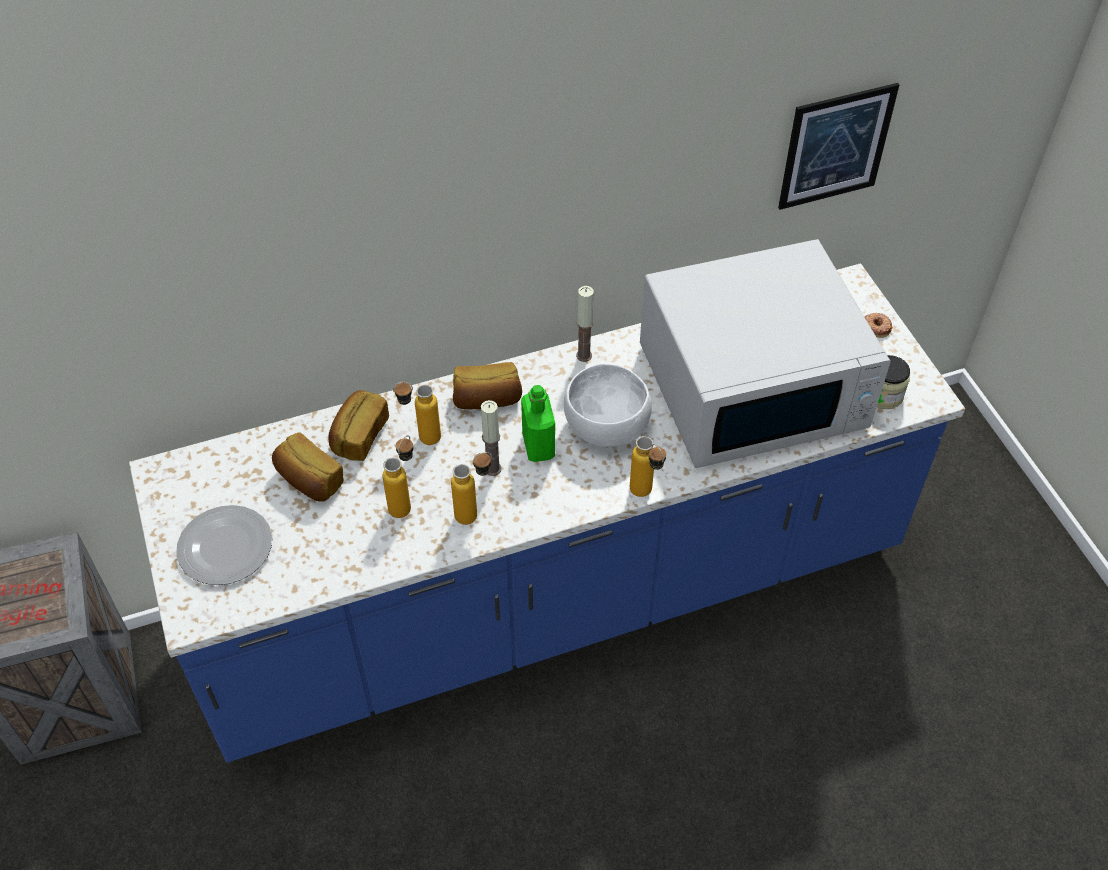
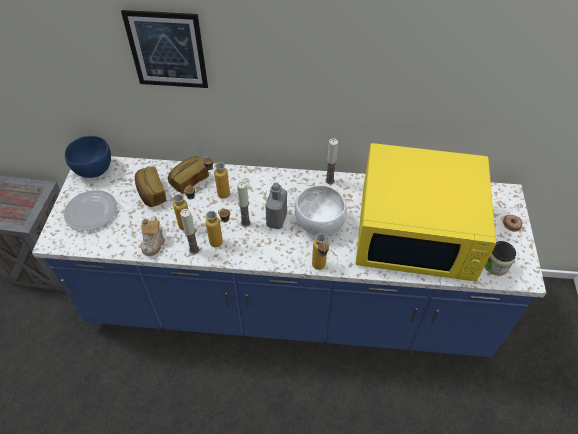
camera: 25 degrees right, 0 degrees up
(180, 478) = (94, 170): none -> blue bowl
(366, 555) = (153, 243): none -> teapot
(438, 540) = (194, 250): none -> candle
(487, 399) = (264, 185): bread -> none
(538, 446) = (276, 219): green bottle -> grey bottle
(754, 387) = (417, 232): white microwave -> yellow microwave
(836, 147) = (520, 102): picture -> picture (167, 50)

